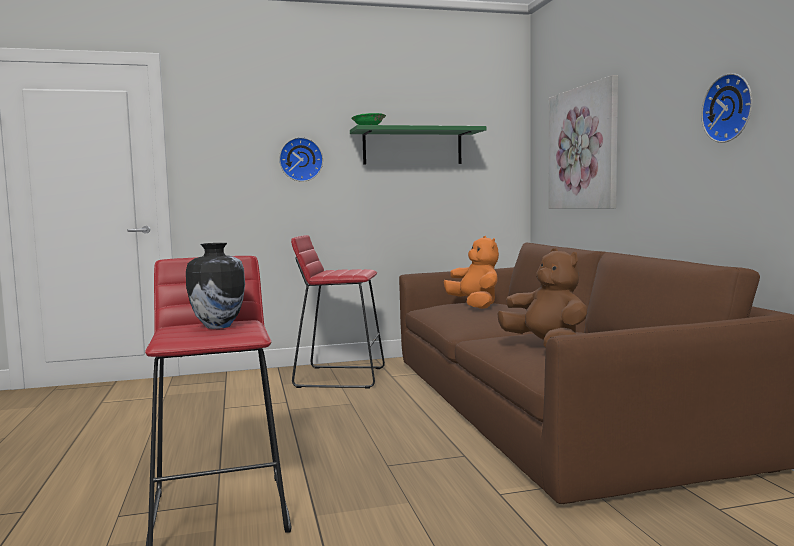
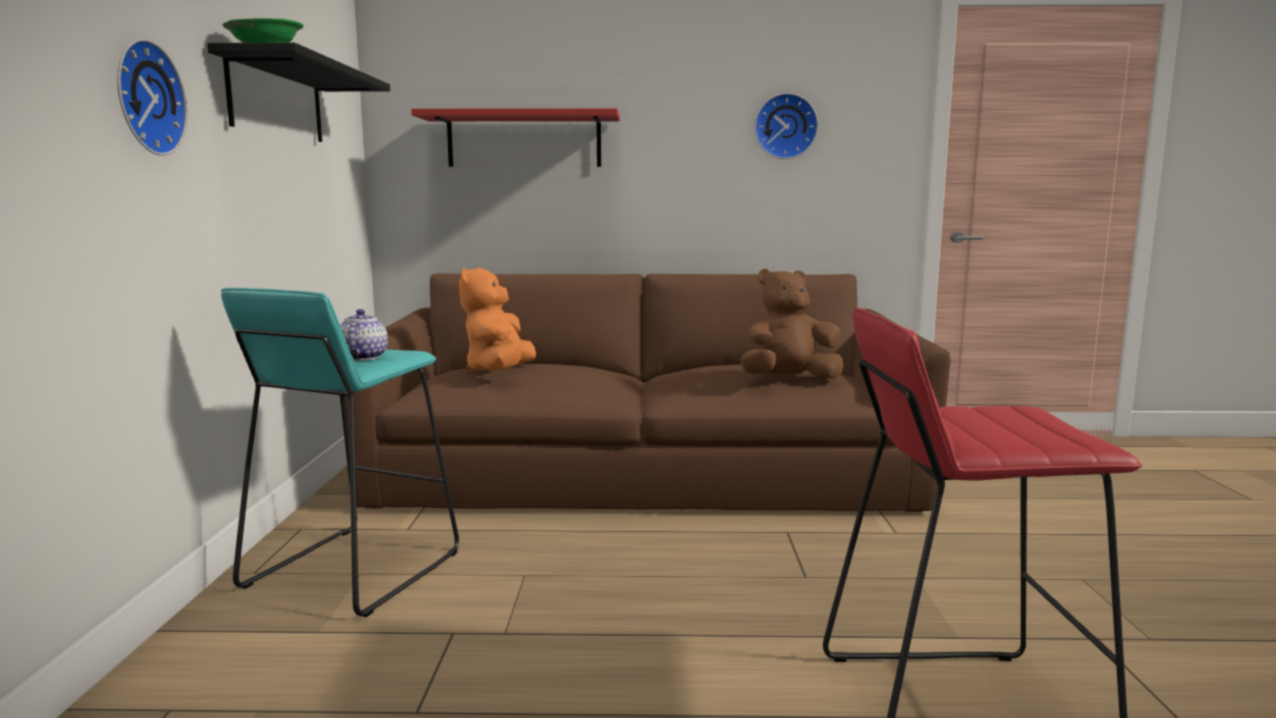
camera: 75 degrees left, 5 degrees up
(218, 326) = (978, 421): vase -> none
(338, 272) = (362, 357): none -> teapot
(339, 377) = (351, 570): red stool -> turquoise stool
(412, 147) = (277, 101): green shelf -> black shelf
(475, 305) = (500, 372): orange plush toy -> orange plush toy turned 75 degrees counterclockwise
(582, 148) = (524, 140): picture -> red shelf

